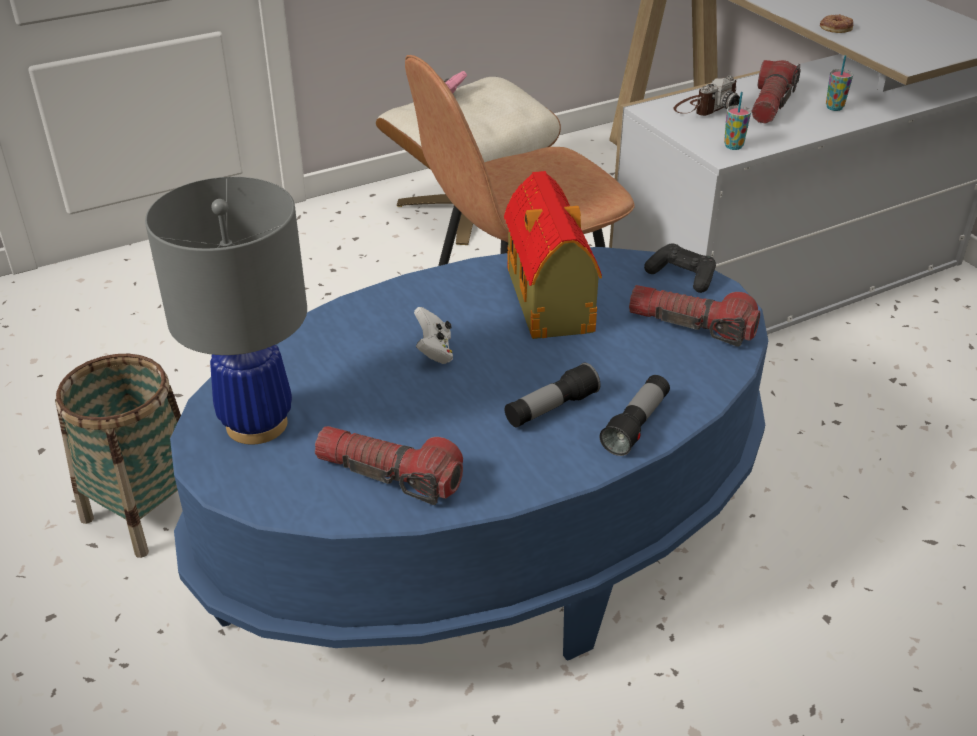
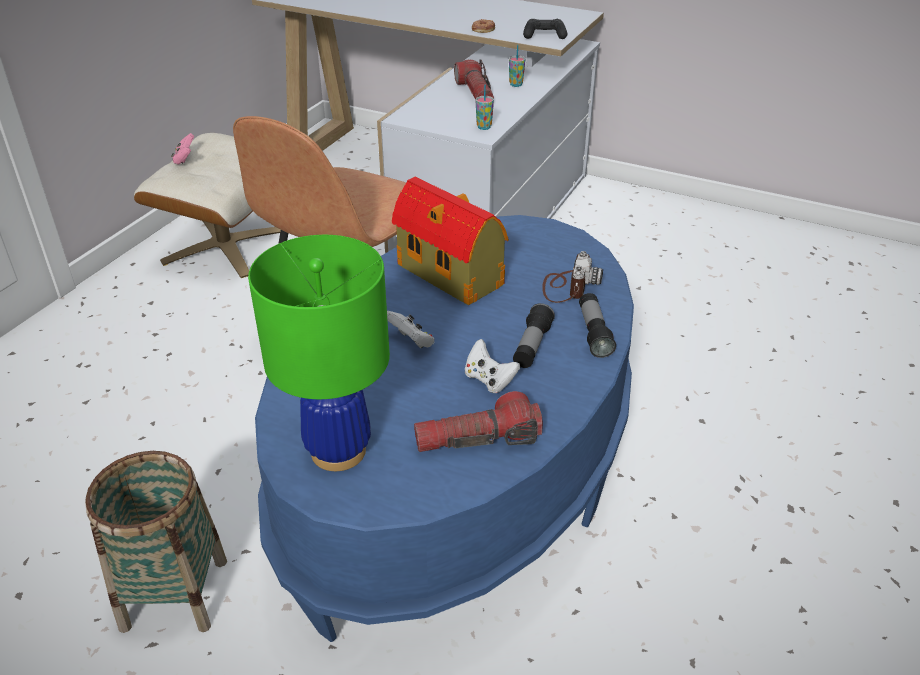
camera: 35 degrees left, 0 degrees up
(257, 423) = (338, 451): grey table lamp -> green table lamp
(467, 423) = (489, 380): none -> white game controller
(681, 276) = (516, 227): black game controller -> black game controller (544, 35)
(691, 326) = (557, 257): flashlight -> none
(705, 107) = (436, 106): camera -> camera (567, 287)

